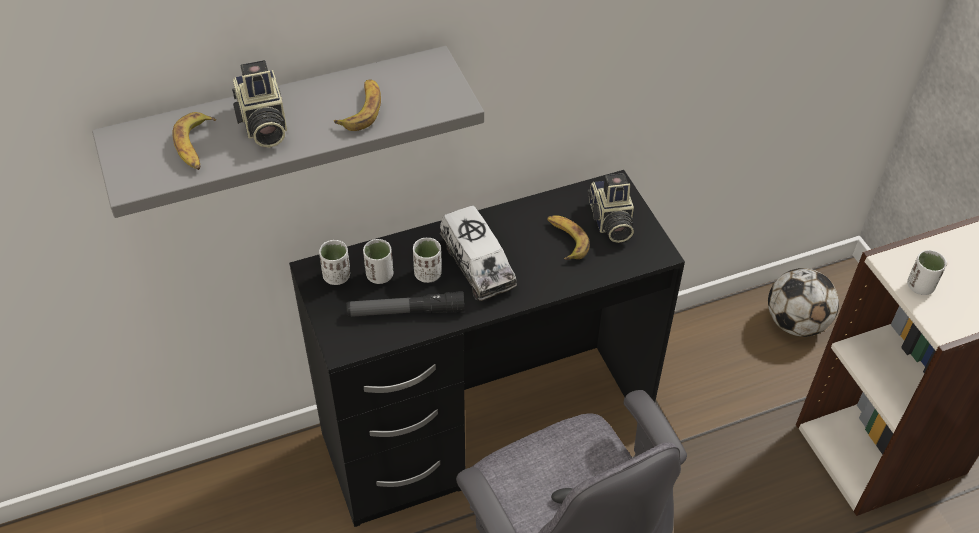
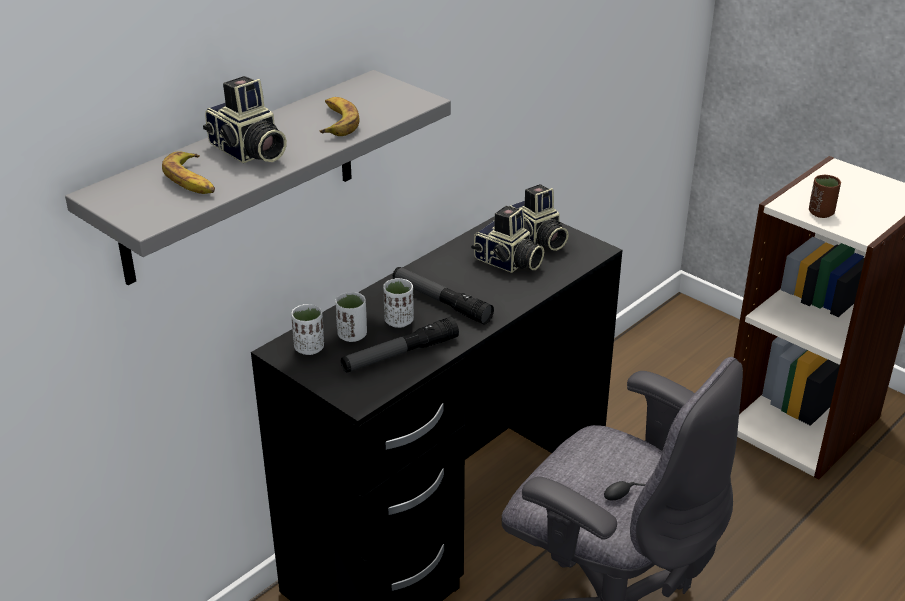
camera: 25 degrees left, 15 degrees down
(477, 265) = (441, 302): toy truck -> flashlight
(566, 240) = (507, 263): banana -> camera
(795, 323) = (668, 354): football -> none
(920, 286) = (821, 213): white cup -> brown cup

